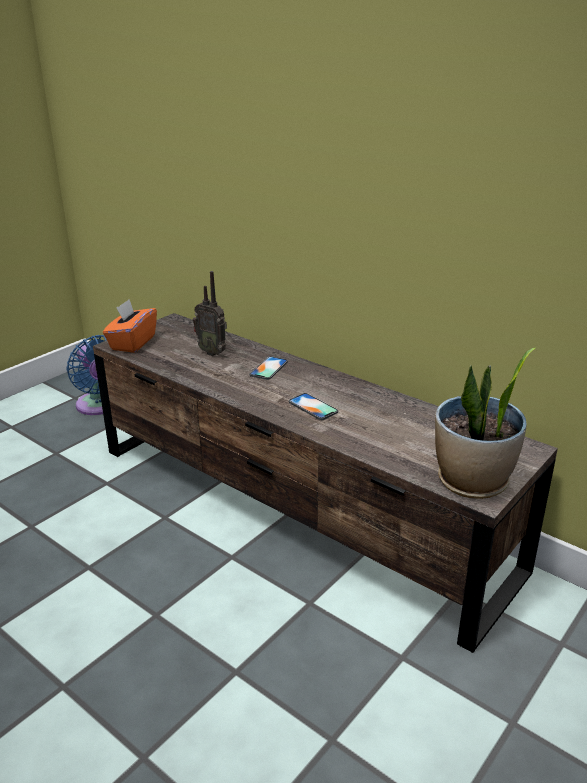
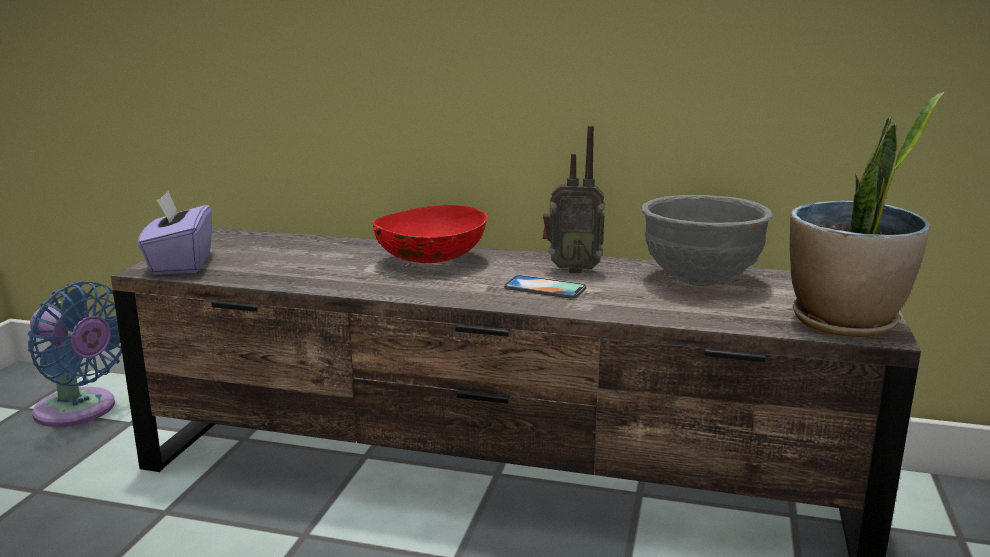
camera: 25 degrees left, 10 degrees down
(132, 343) = (180, 263): orange tissue box -> purple tissue box
(213, 352) = (326, 256): radio -> radio (572, 269)
(268, 368) = (431, 261): phone -> red bowl
(420, 421) = (700, 279): none -> grey bowl

